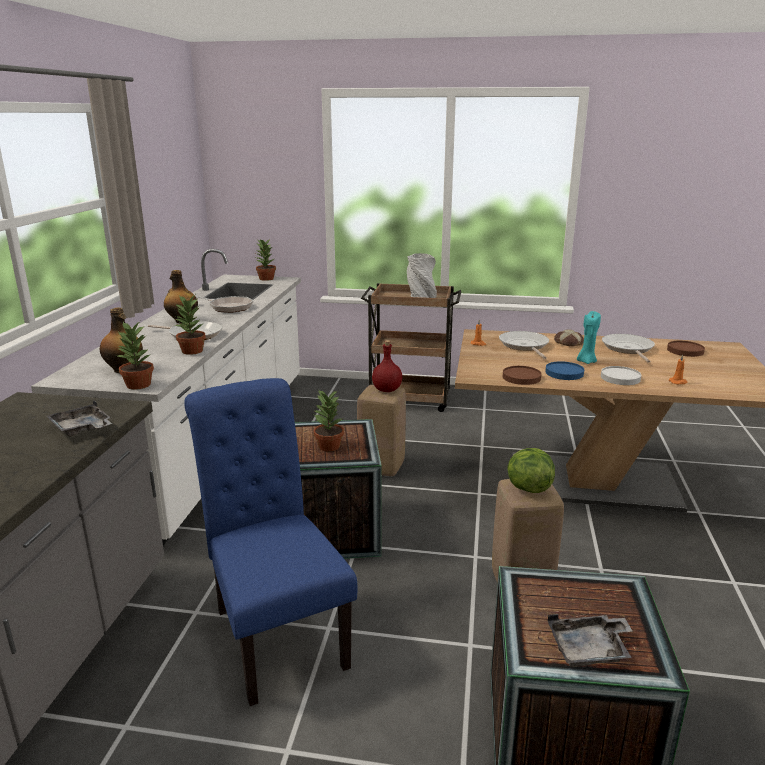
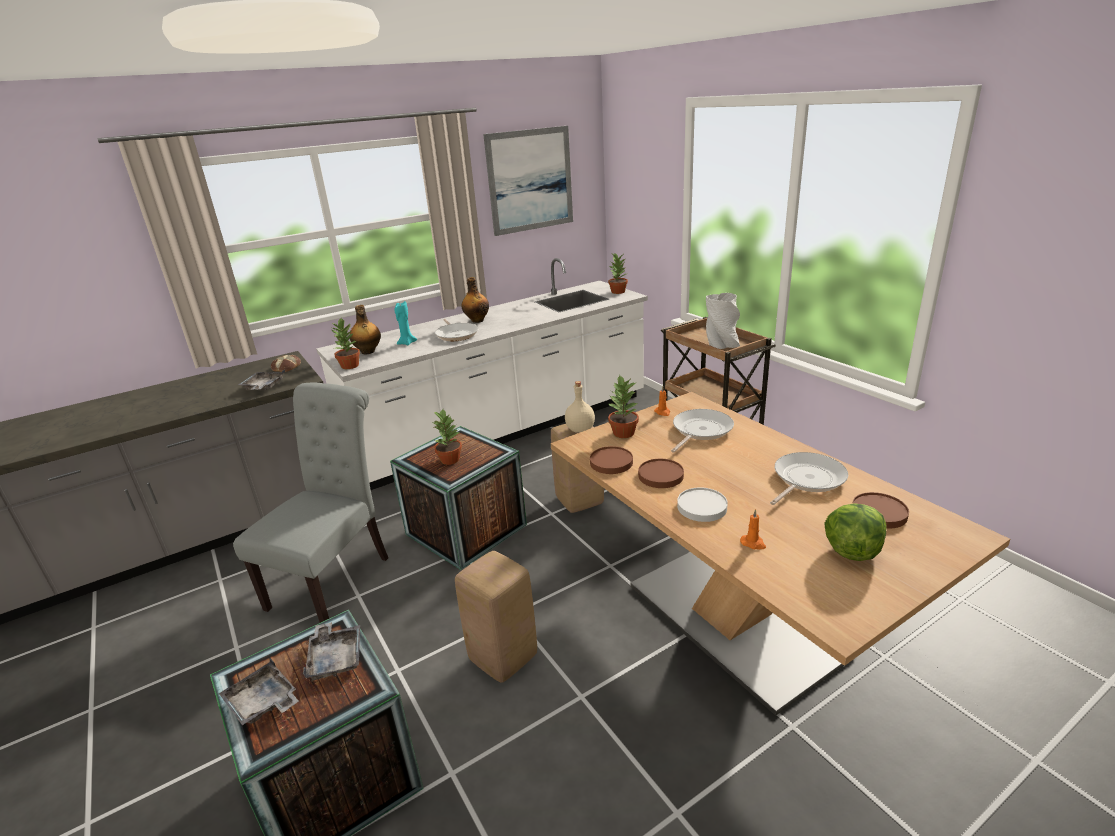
camera: 50 degrees right, 5 degrees up
(160, 167) = (530, 180): none -> picture
(192, 351) = (426, 349): potted plant -> potted plant (623, 433)
(227, 307) = (528, 315): frying pan -> none
(275, 632) = (335, 578): blue chair -> grey chair
(387, 390) = (580, 430): red bottle -> beige bottle
(528, 488) = (489, 568): lettuce -> lettuce (851, 550)
(564, 373) = (661, 476): blue plate -> brown plate
(564, 592) = (336, 657): none -> grey tray
(568, 343) = (755, 444): bread -> bread (286, 367)
(586, 361) = (716, 473): turquoise candle -> turquoise candle (407, 343)

